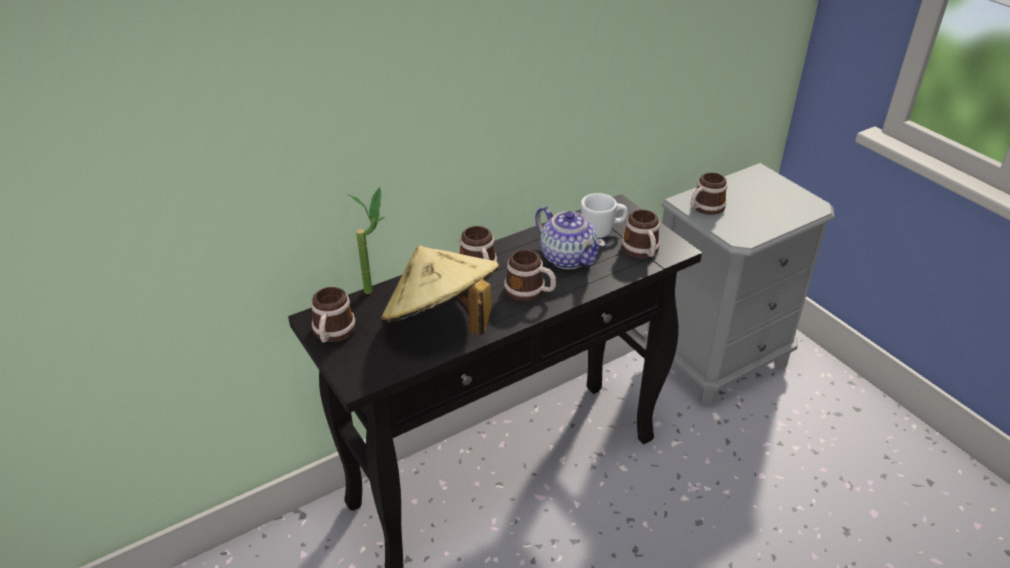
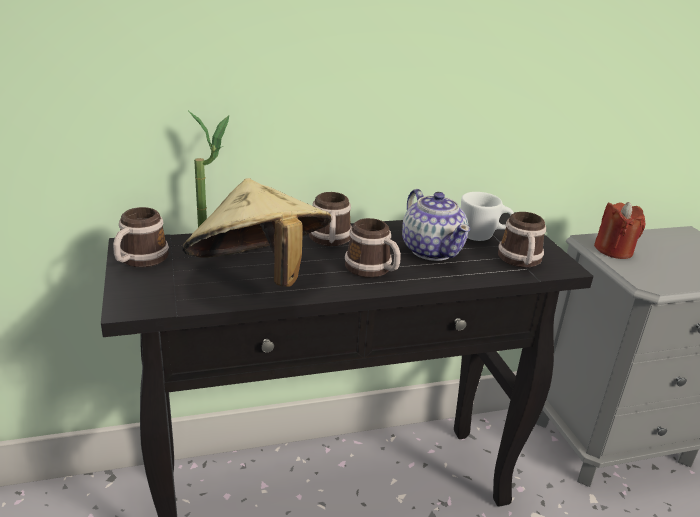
camera: 15 degrees right, 10 degrees down
(704, 208) = (614, 250): mug -> red candle

